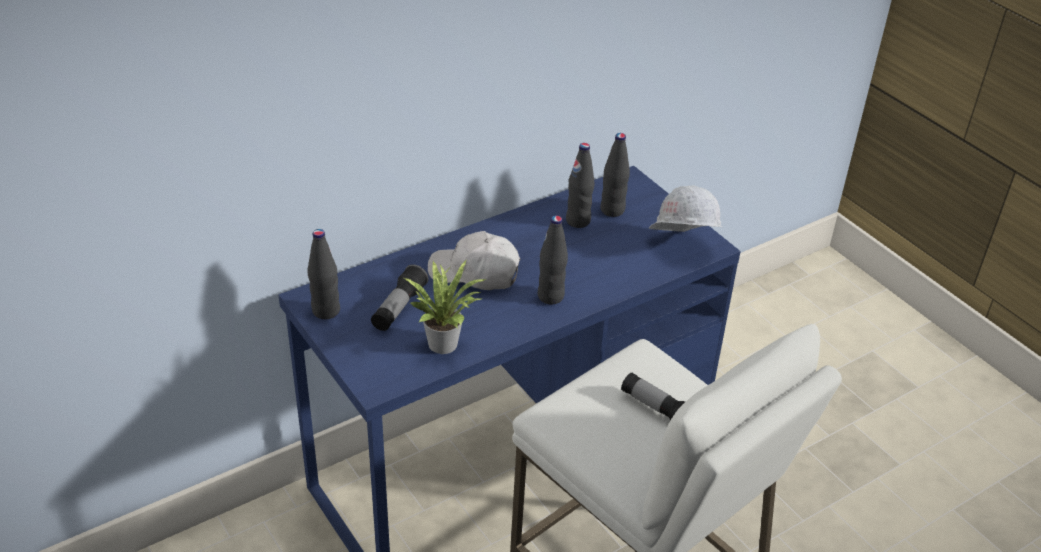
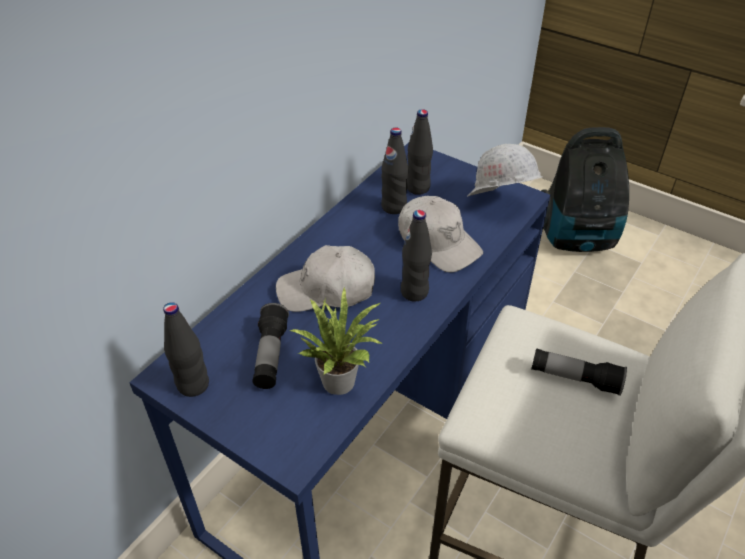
camera: 20 degrees left, 5 degrees up
(600, 262) = (438, 242): none -> white cap
(855, 339) = (577, 238): none -> vacuum cleaner

